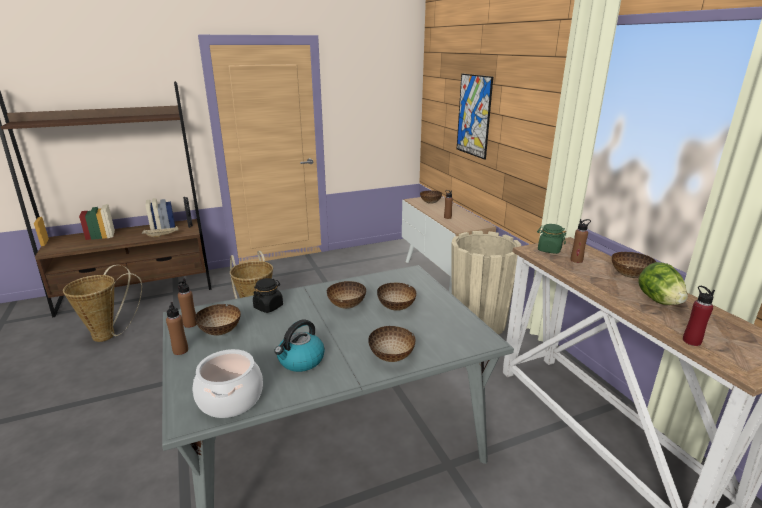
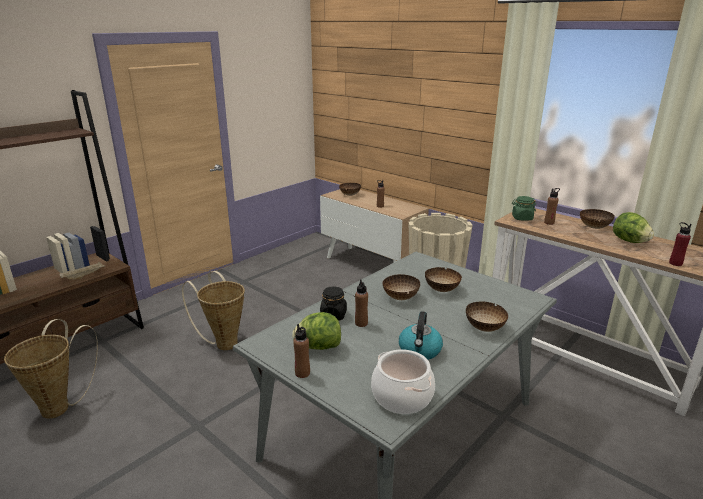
camera: 25 degrees left, 0 degrees up
(190, 324) = (279, 348): brown bottle -> brown bottle (361, 323)
(221, 332) = (318, 347): bowl -> lettuce
(474, 115) = (388, 107): picture -> none

